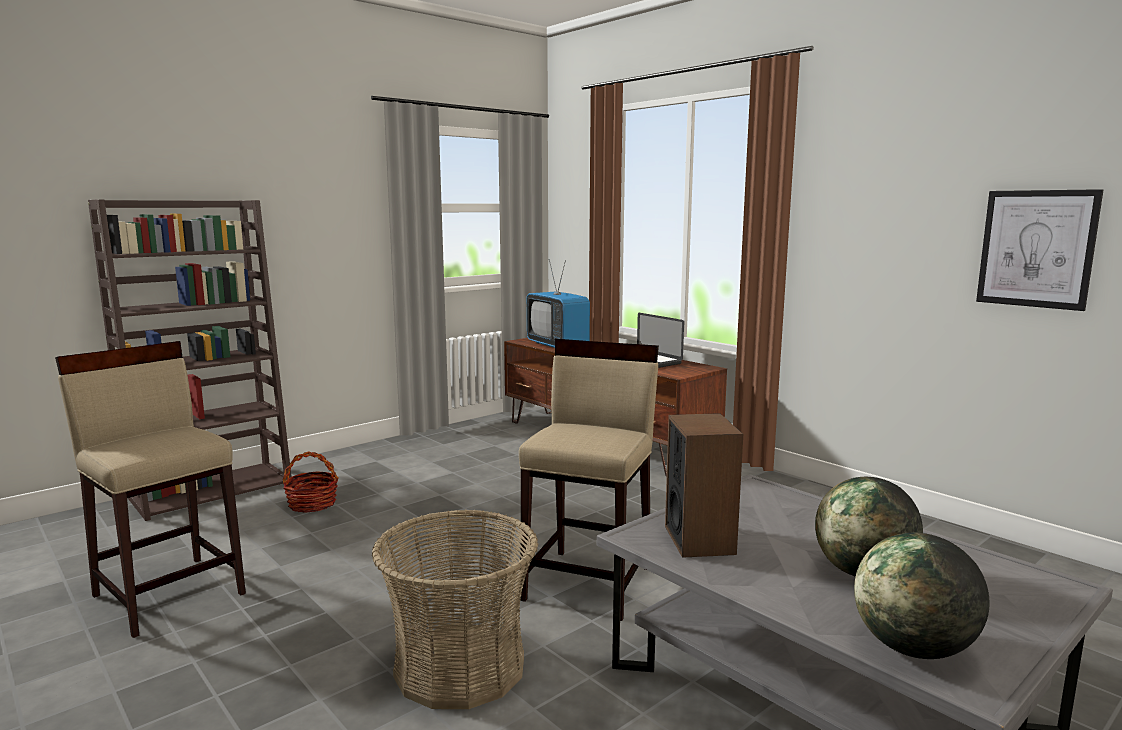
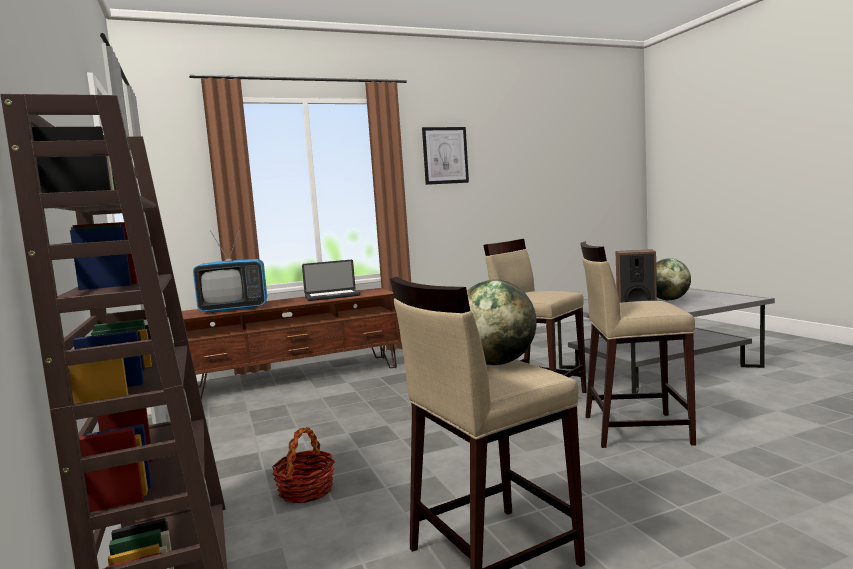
camera: 70 degrees left, 5 degrees down
(460, 666) = (635, 429): basket -> beige stool
(913, 649) = (729, 300): globe -> globe (496, 363)
(1036, 248) = (516, 191): picture -> picture (445, 155)

